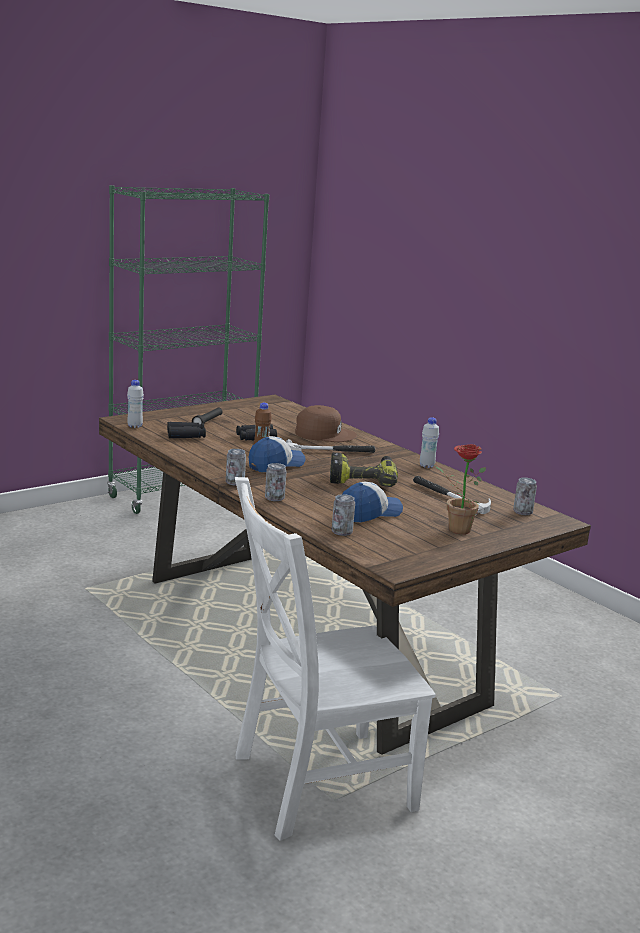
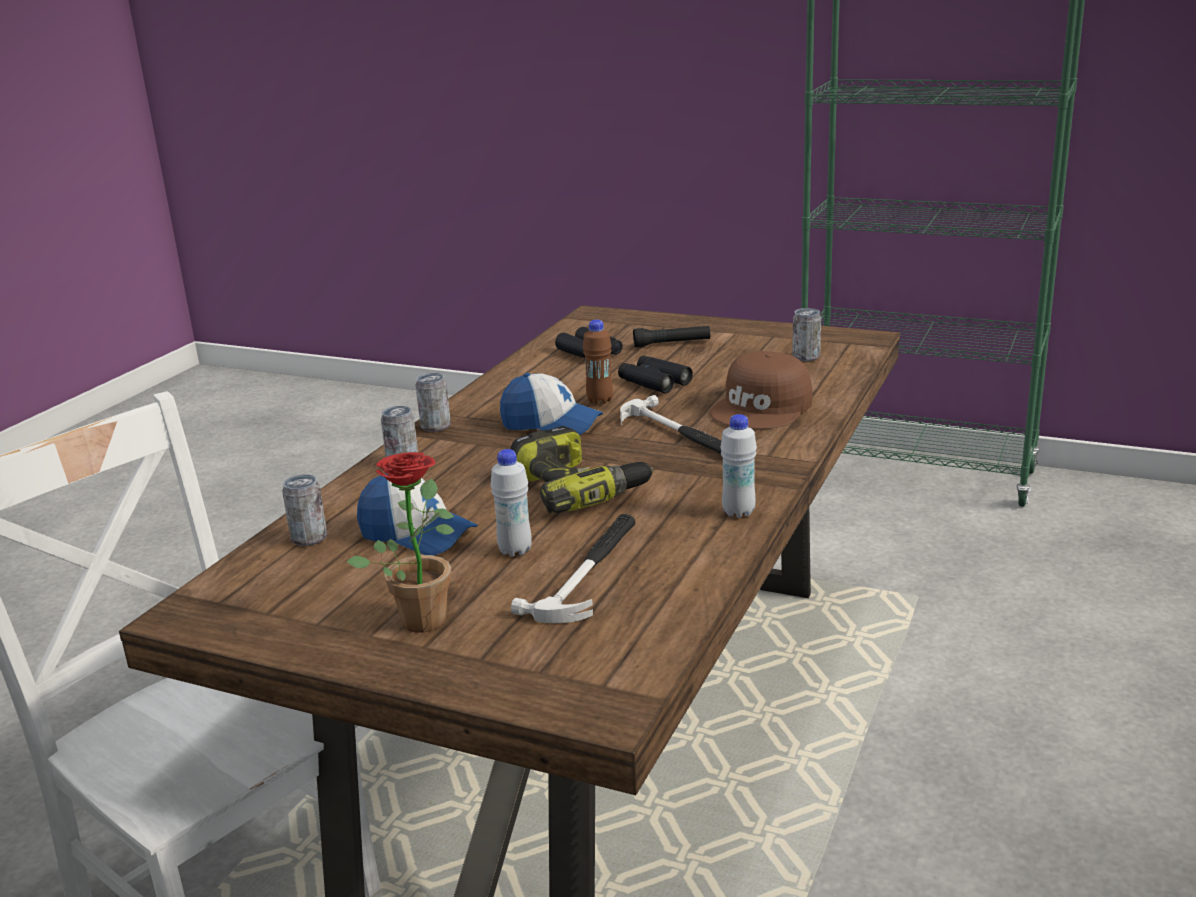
camera: 65 degrees right, 5 degrees up
(135, 426) = (577, 325): white bottle -> white bottle (515, 550)
(324, 434) = (763, 408): brown cap -> brown cap turned 60 degrees clockwise
(522, 512) = (607, 656): can -> can (806, 357)

